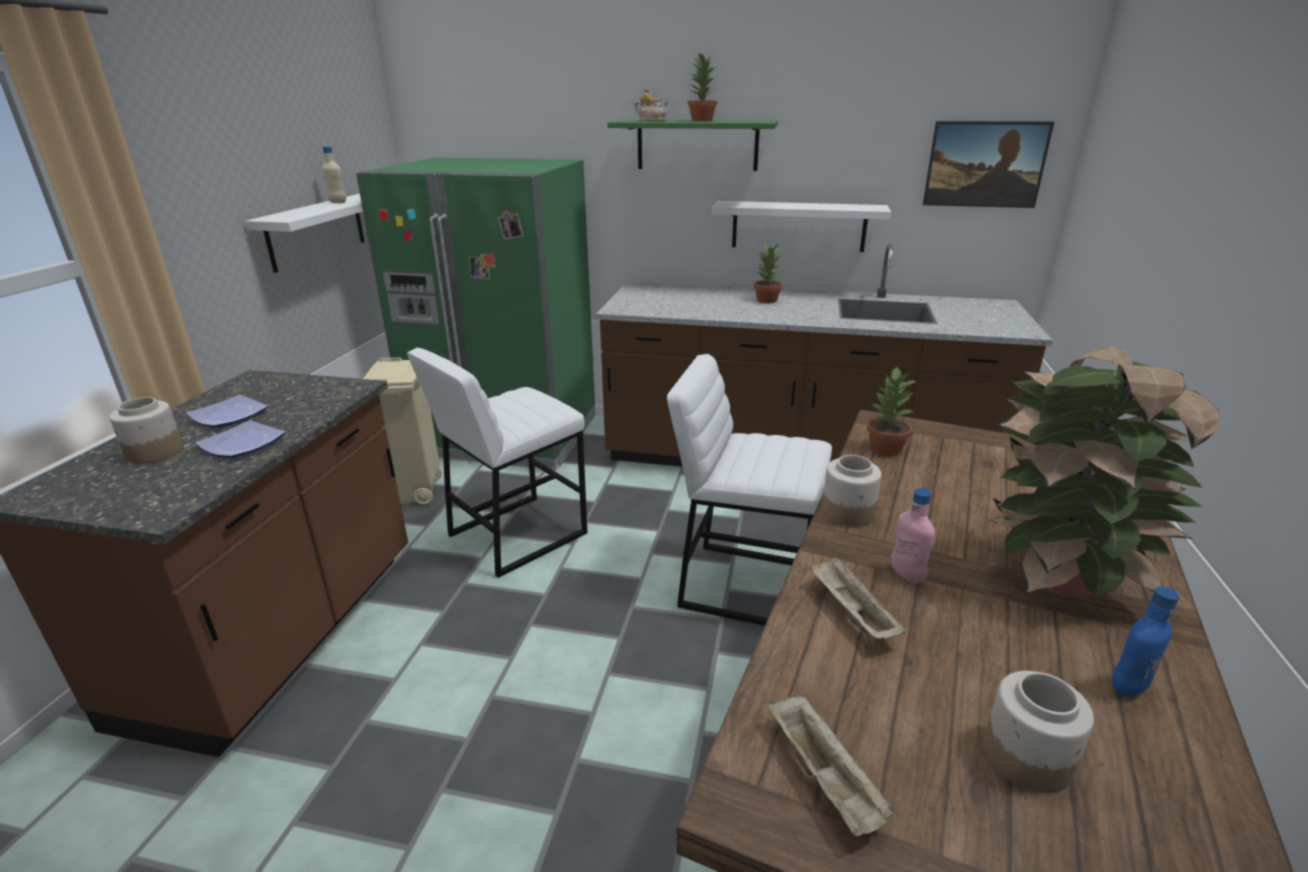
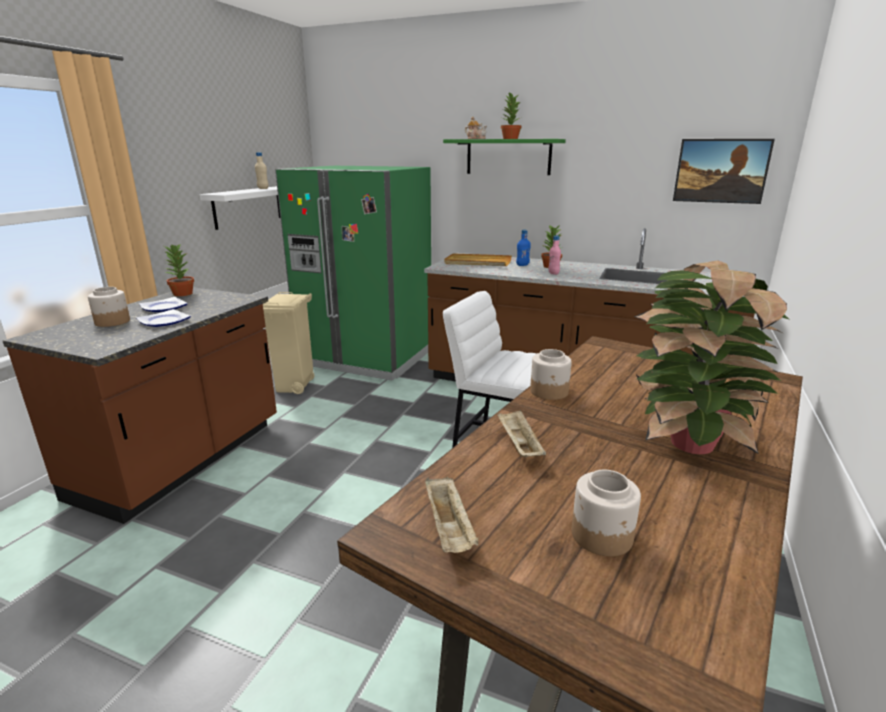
camera: 10 degrees right, 5 degrees down
(514, 535) = (351, 418): white chair -> none
(665, 299) = (477, 263): none -> beige tray
(798, 226) = (579, 215): white shelf -> none
(885, 449) = (598, 359): potted plant -> potted plant (182, 294)
(907, 574) = (572, 429): pink bottle -> pink bottle (553, 273)
(1128, 687) = (705, 507): blue bottle -> blue bottle (522, 265)

